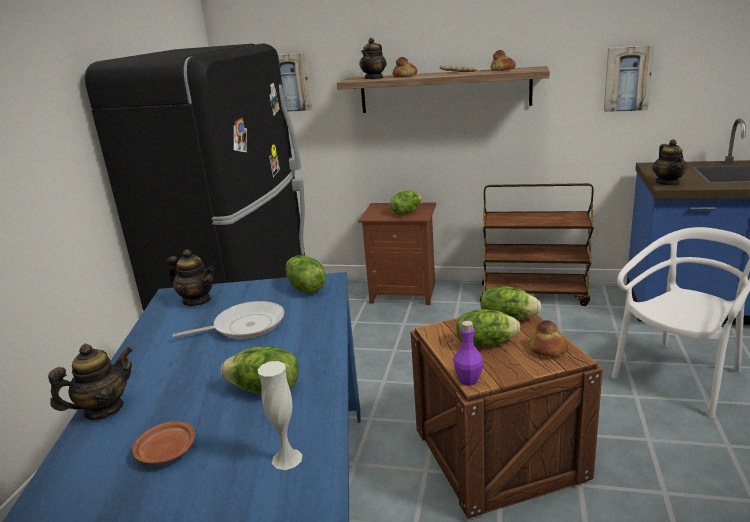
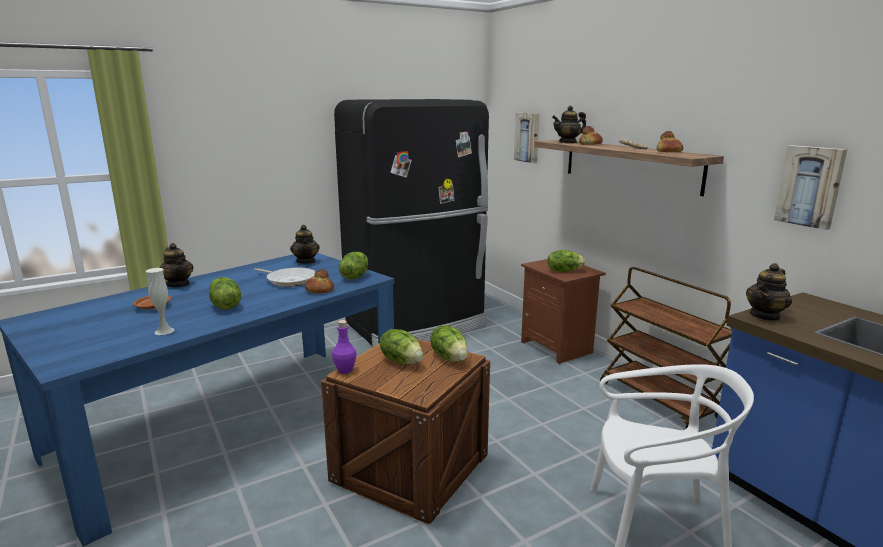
camera: 45 degrees right, 5 degrees down
(103, 409) = (178, 284): teapot -> teapot turned 45 degrees clockwise
(548, 350) = (421, 384): bread -> bread (319, 290)

